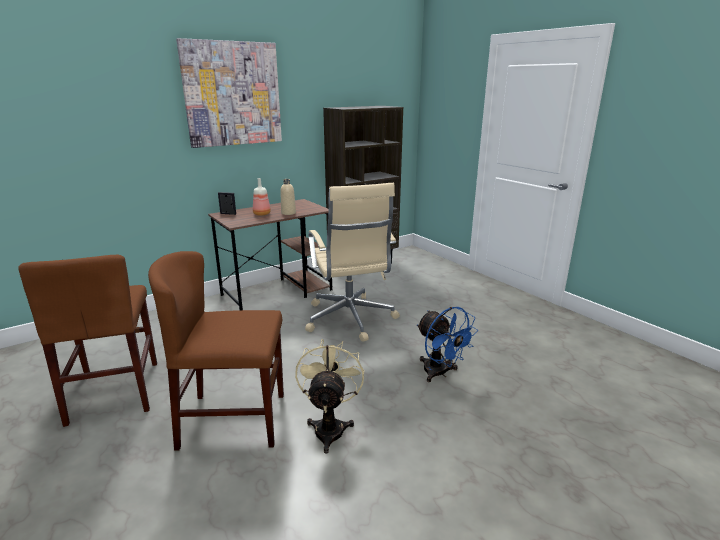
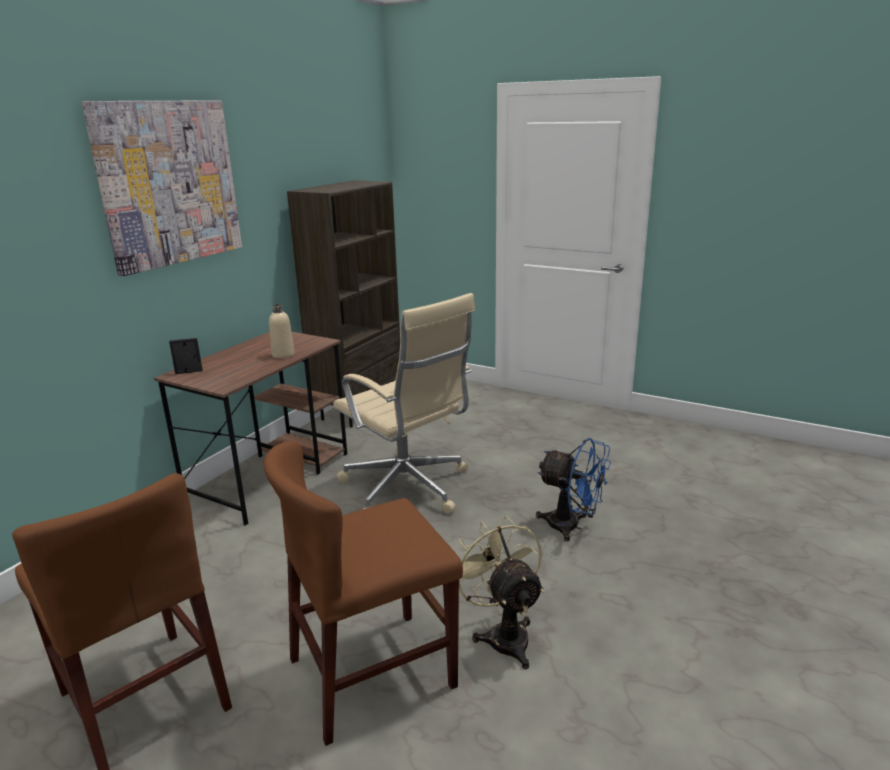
camera: 25 degrees left, 0 degrees up
(261, 214) = (243, 363): bottle -> none

